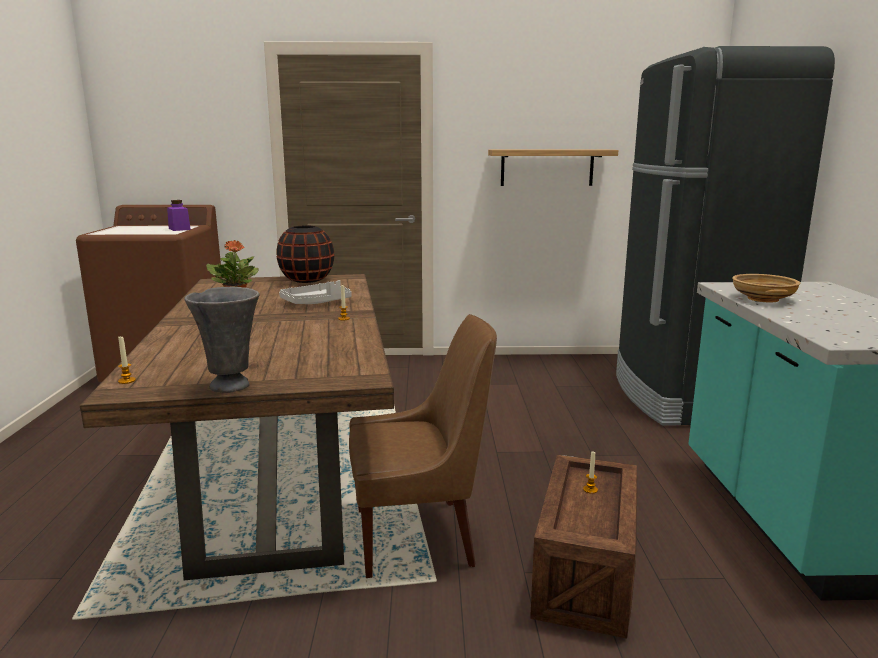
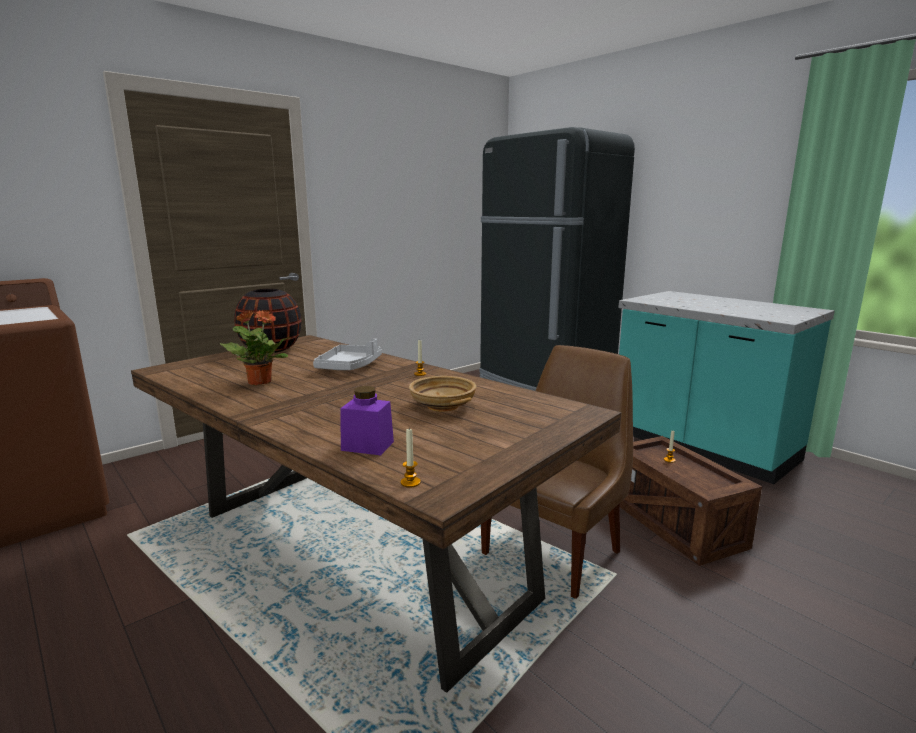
camera: 40 degrees left, 0 degrees up
(179, 229) = (35, 313): purple jar -> purple jar (367, 446)
(231, 385) = (516, 451): grey vase -> none
(547, 167) = (402, 222): shelf -> none
(762, 299) = (681, 304): beige bowl -> beige bowl (442, 406)

